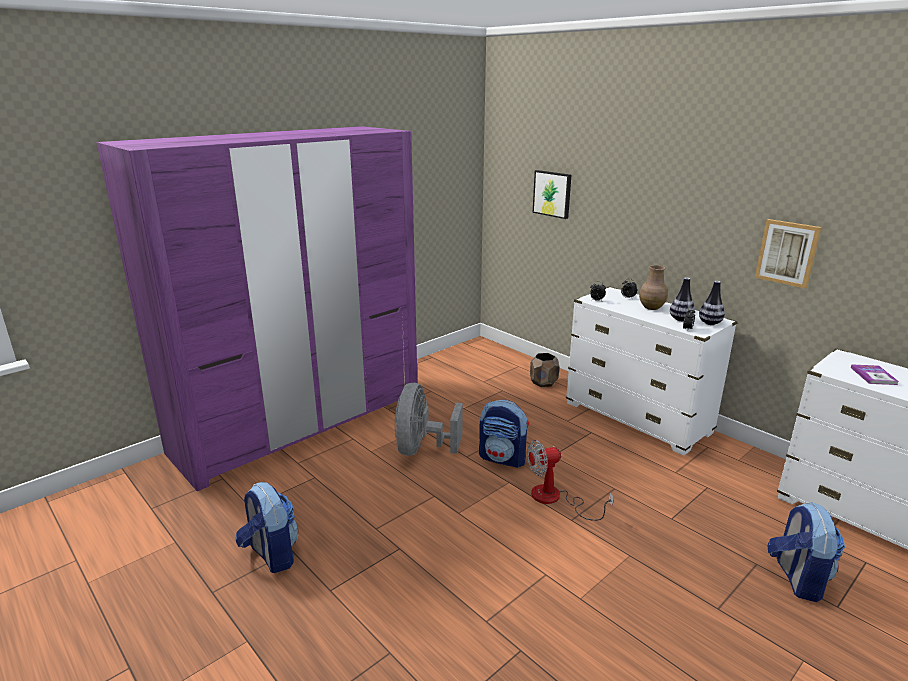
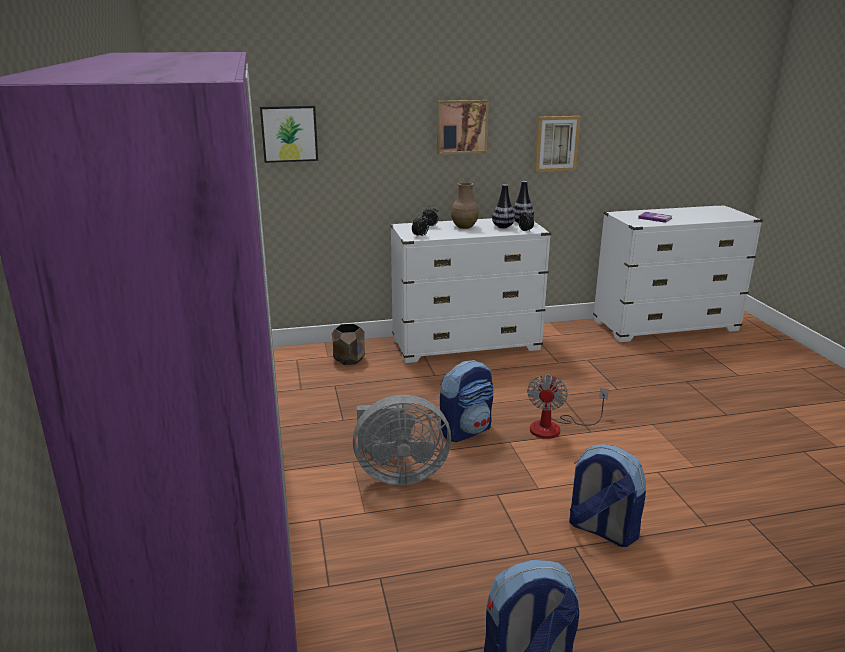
camera: 60 degrees left, 0 degrees up
(421, 449) = (398, 474): grey fan -> grey fan turned 45 degrees counterclockwise
(685, 214) = (461, 126): none -> picture
(797, 578) = (707, 375): backpack -> backpack (601, 530)

